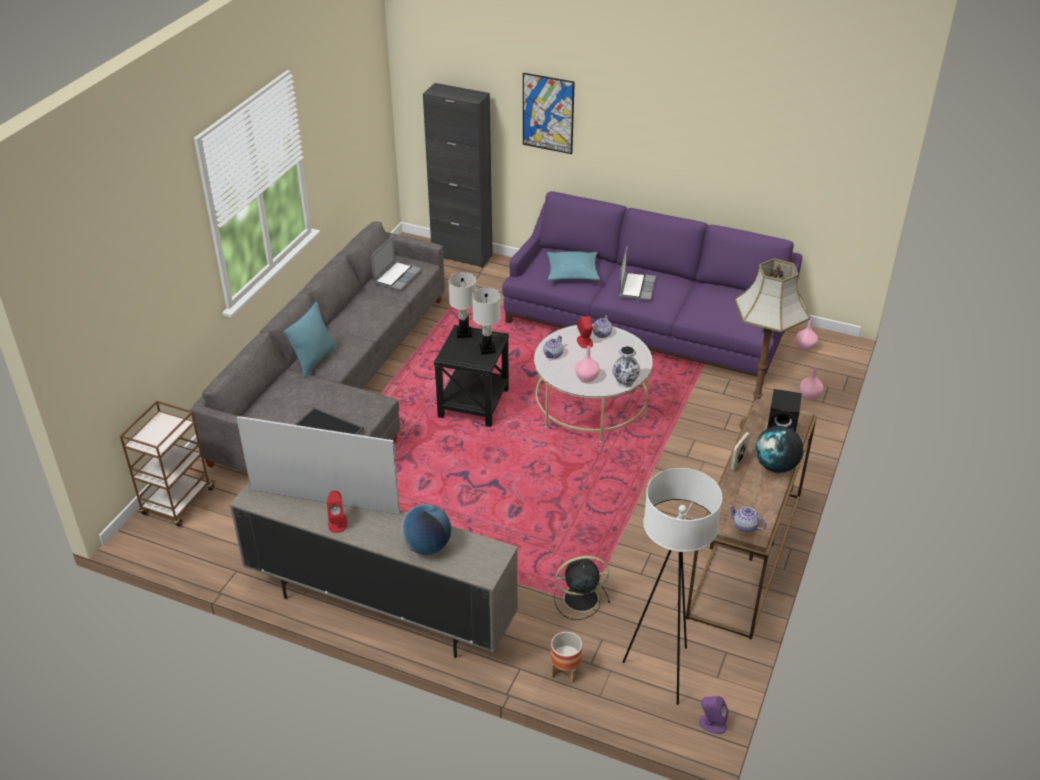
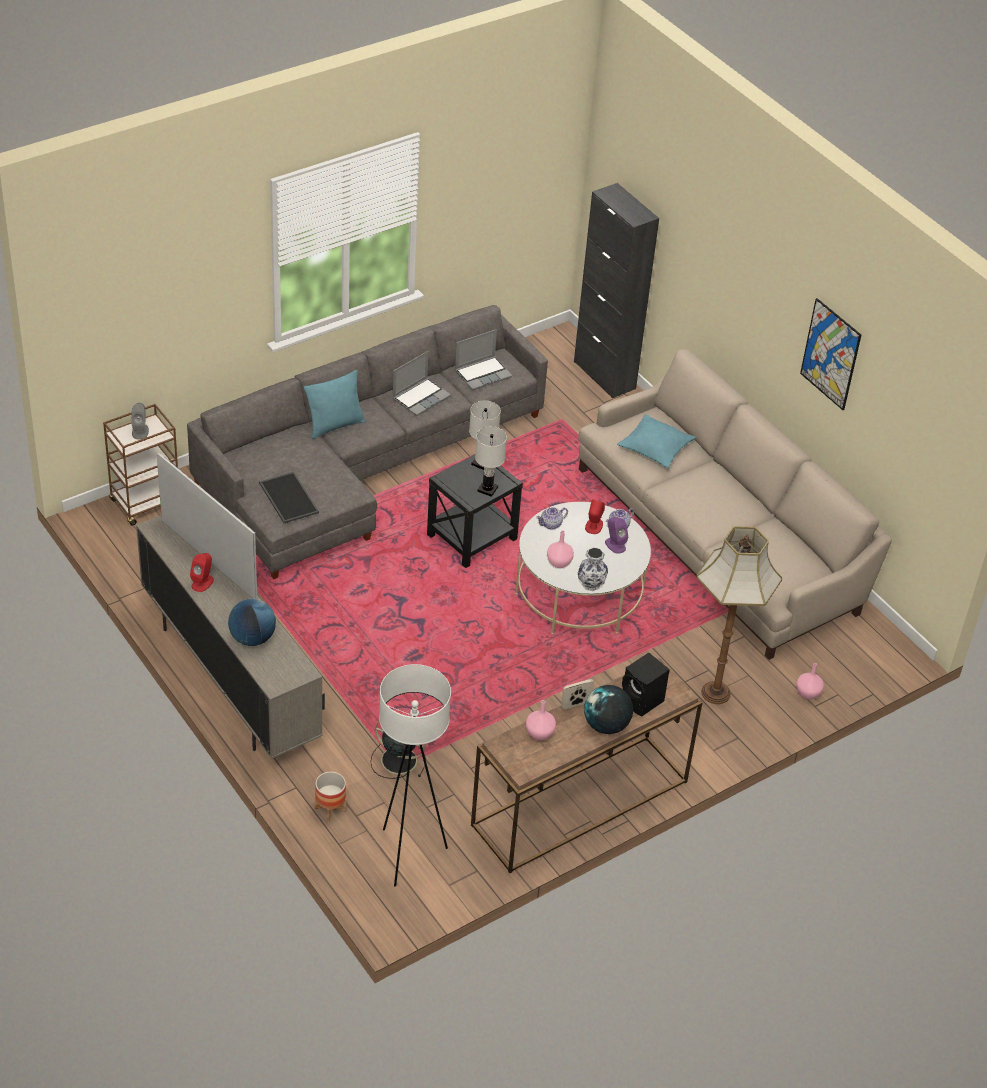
camera: 30 degrees right, 5 degrees up
(157, 430) = (140, 431): none -> grey speaker
(548, 113) = (705, 266): picture -> picture (830, 354)
(636, 287) = (702, 493): laptop -> laptop (421, 397)
(646, 324) = (719, 538): purple sofa -> beige sofa
(712, 724) = (407, 916): purple speaker -> purple speaker (615, 545)
(745, 526) = (521, 760): teapot -> none
(805, 347) = (860, 643): pink vase -> pink vase (539, 734)

